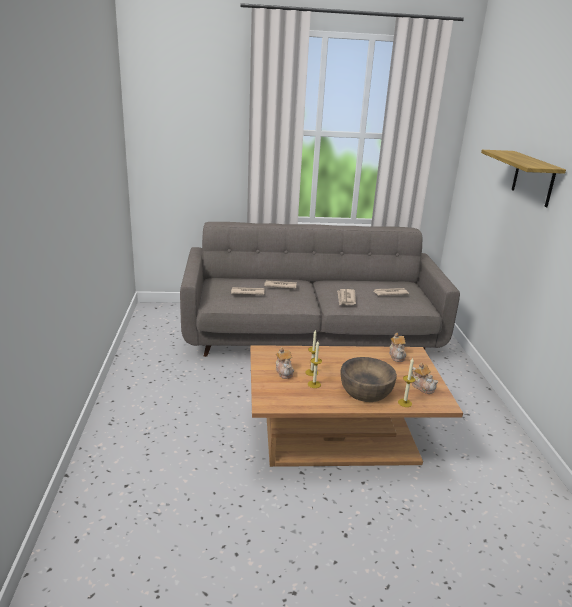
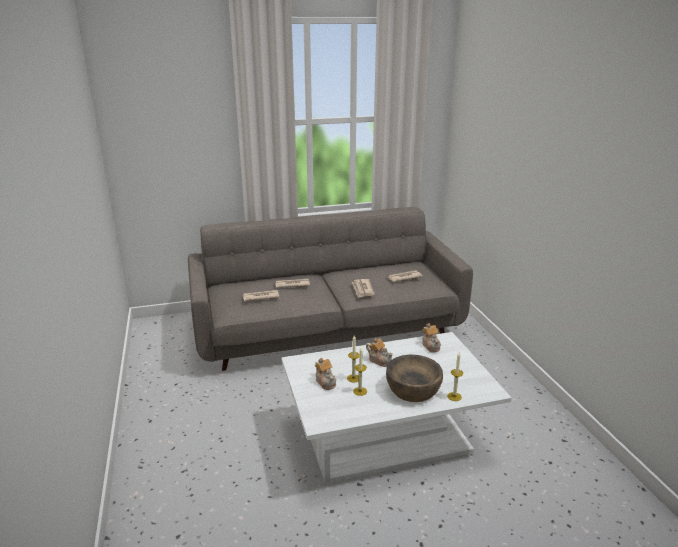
camera: 10 degrees left, 0 degrees up
(340, 438) = (387, 438): brown coffee table -> white coffee table
(422, 387) = (465, 376): teapot -> teapot (379, 360)
(533, 179) = (535, 154): shelf -> none

